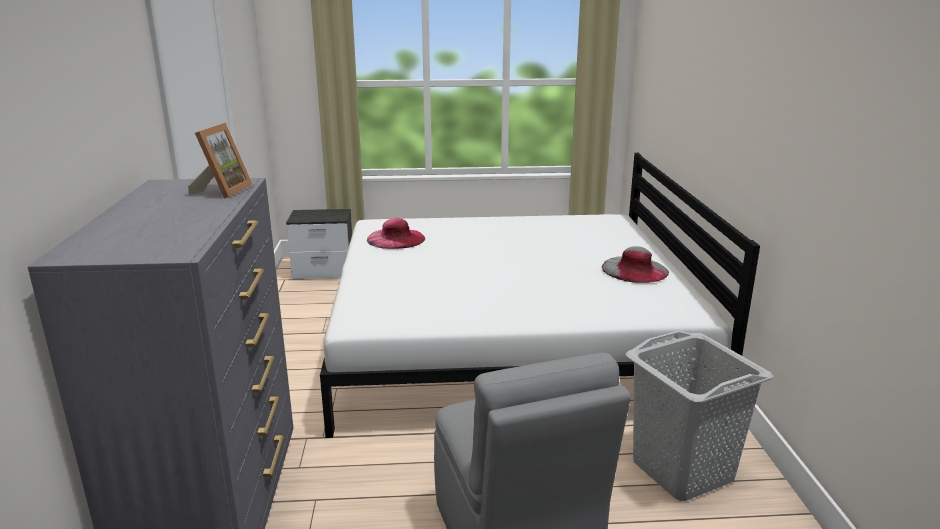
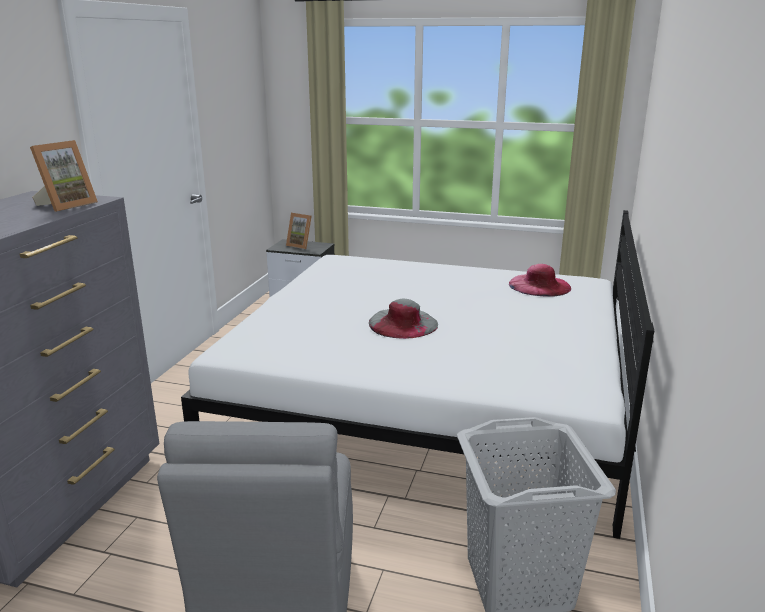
camera: 20 degrees right, 0 degrees up
(319, 214) = (301, 245): none -> picture frame
(396, 238) = (340, 276): pink hat -> pink hat (539, 285)
(635, 269) = (559, 340): grey hat -> grey hat (403, 323)

